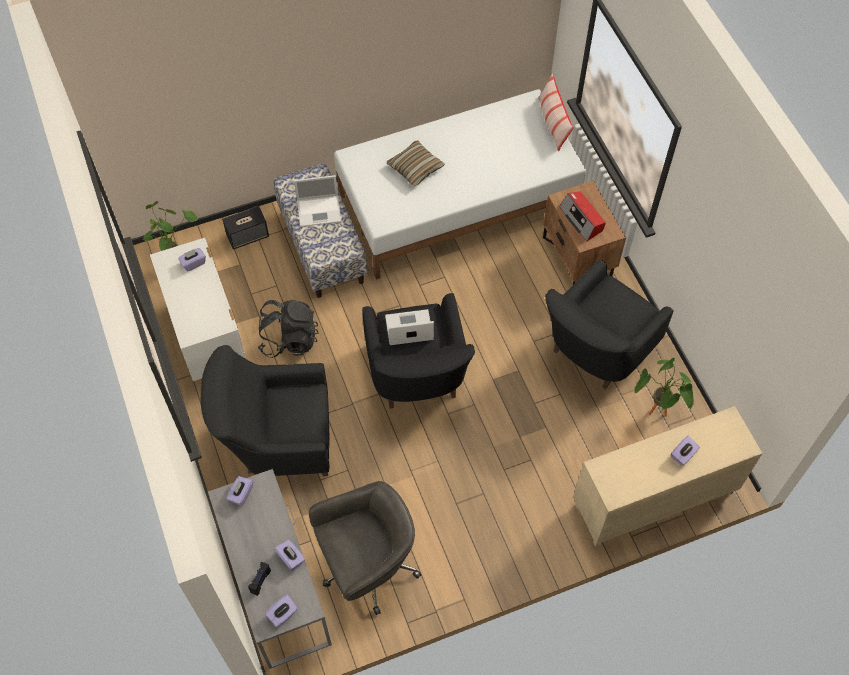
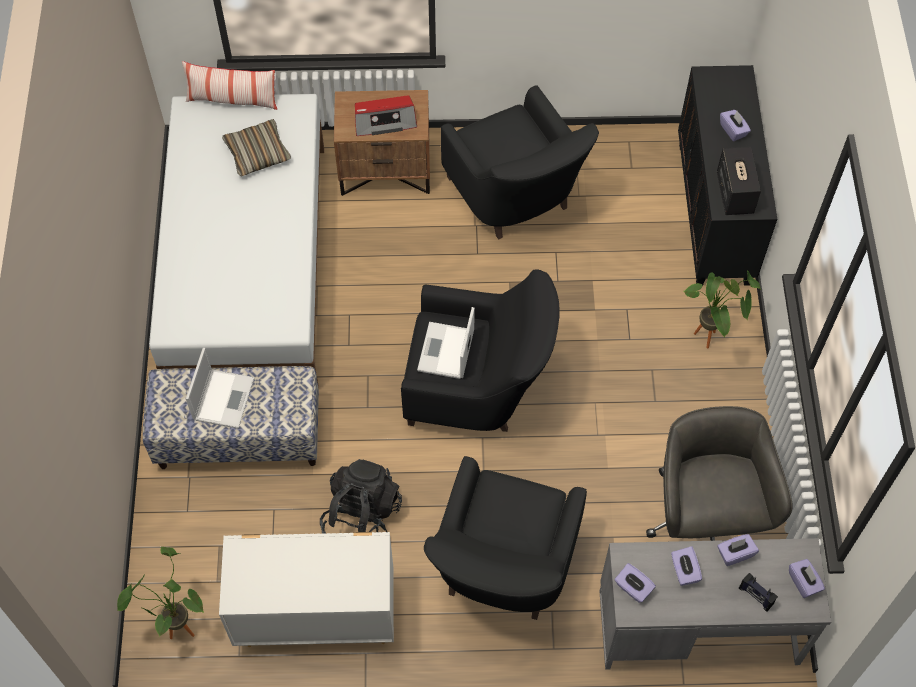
camera: 70 degrees left, 0 degrees up
(193, 263) = (260, 560): purple tissue box -> purple tissue box (684, 571)
(248, 236) = (177, 523): speaker -> speaker (734, 193)
(415, 168) = (224, 263): pillow -> pillow (257, 153)
(653, 501) = (714, 214): beige cabinet -> black cabinet
(656, 415) = (615, 173): potted plant -> potted plant (710, 341)

